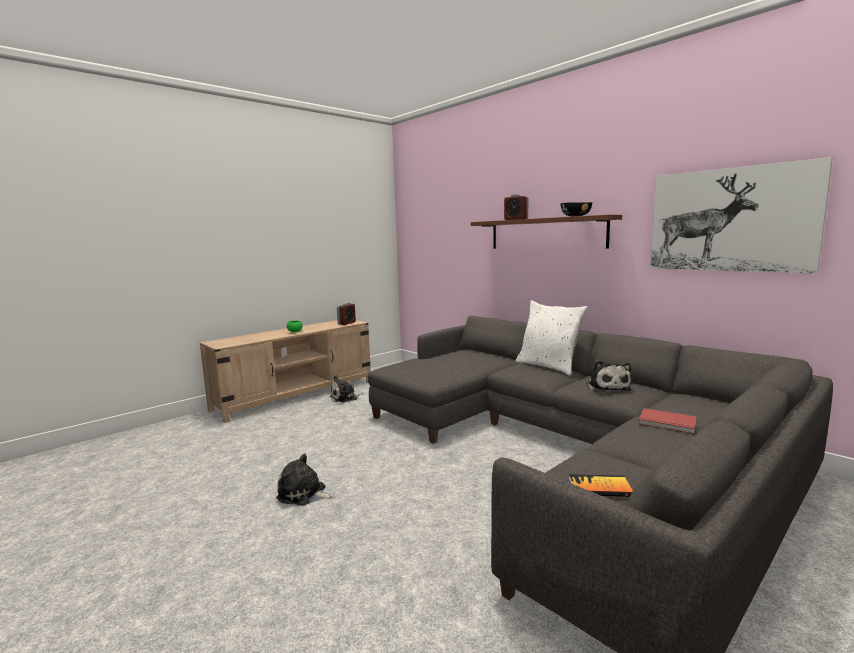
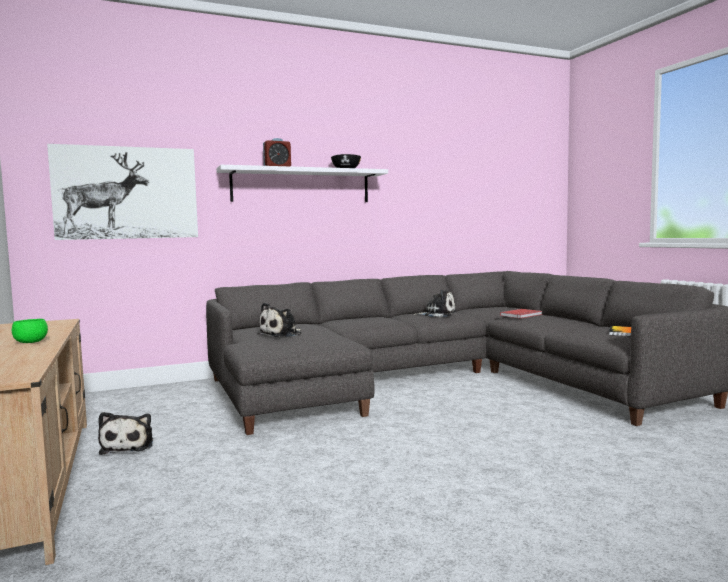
camera: 70 degrees left, 5 degrees down
(304, 494) = (449, 487): plush toy -> plush toy (282, 334)
(346, 323) = (51, 324): alarm clock -> none
(545, 233) = (301, 186): brown shelf -> white shelf
(548, 366) = (358, 318): white pillow -> none
(730, 220) = (450, 182): picture -> picture (126, 193)

